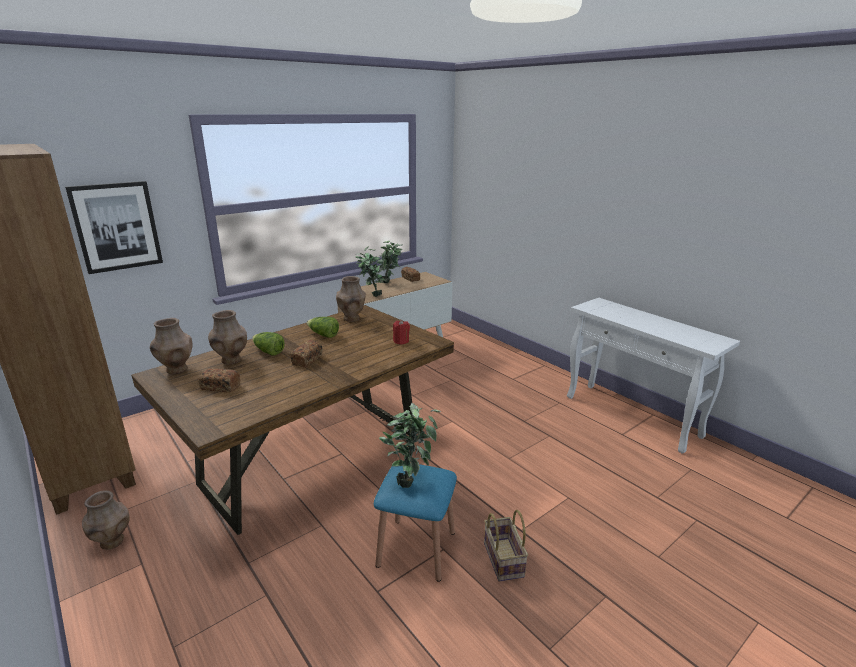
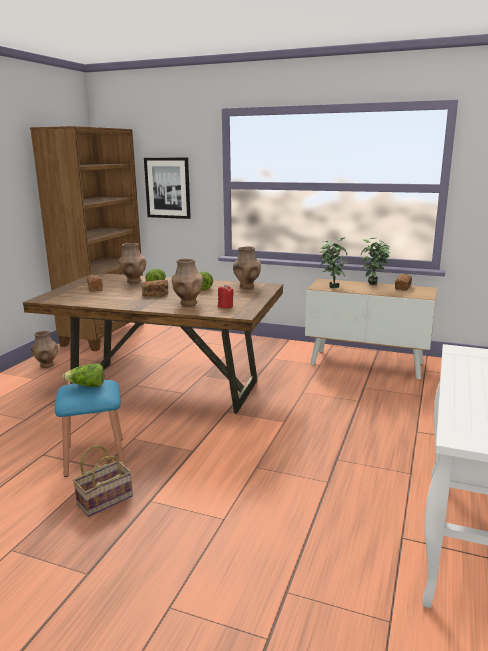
camera: 60 degrees right, 5 degrees down
(176, 370) = (108, 277): brown vase -> brown vase (188, 303)
(410, 479) = (87, 386): potted plant -> lettuce

